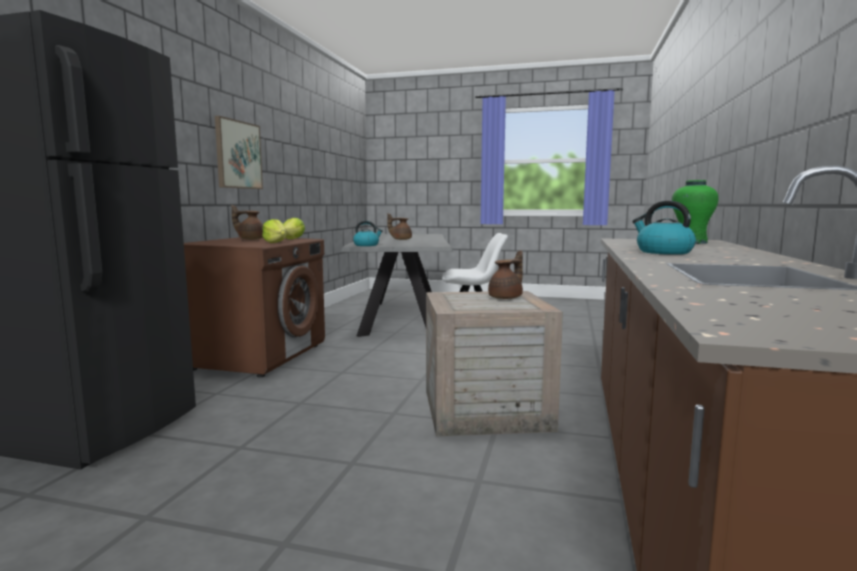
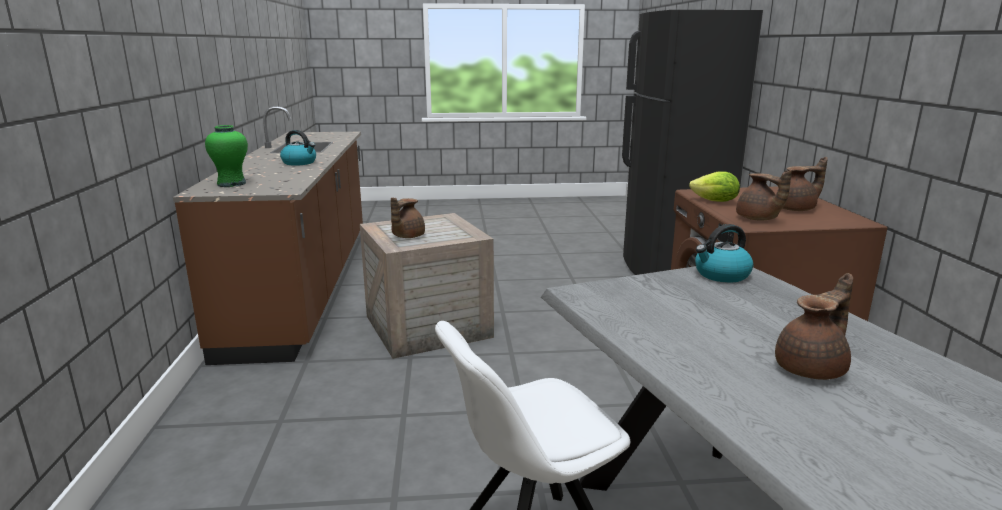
camera: 160 degrees right, 10 degrees up
(238, 155) = (924, 77): picture -> none
(293, 239) = (758, 219): lettuce -> brown teapot

